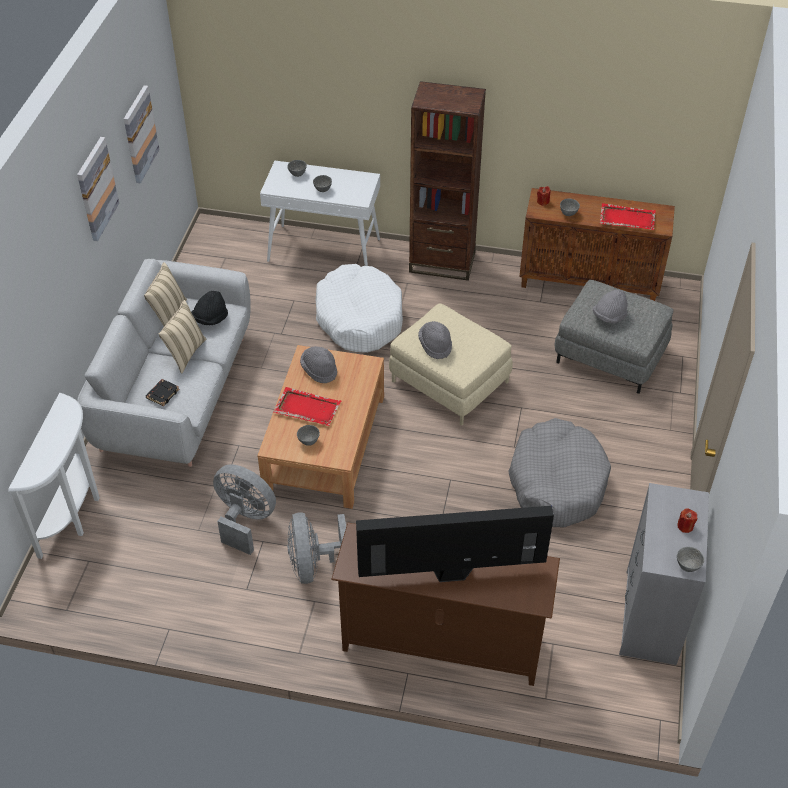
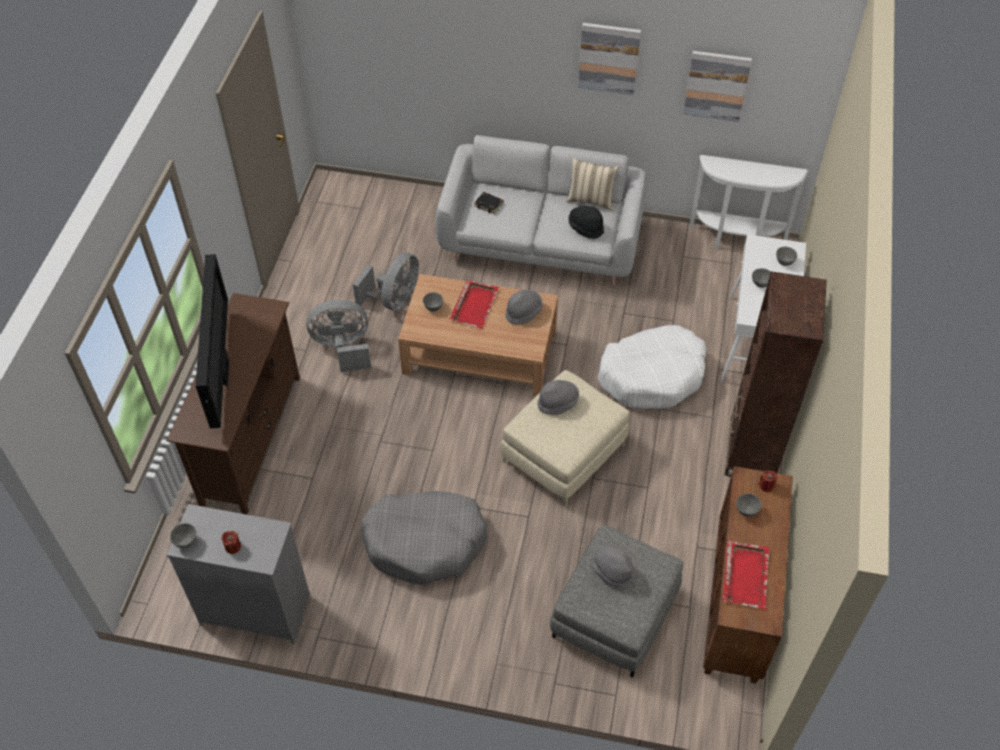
camera: 90 degrees right, 5 degrees up
(75, 513) = (408, 194): white console table -> white console table (737, 241)
(185, 353) = (540, 215): beige pillow -> none

